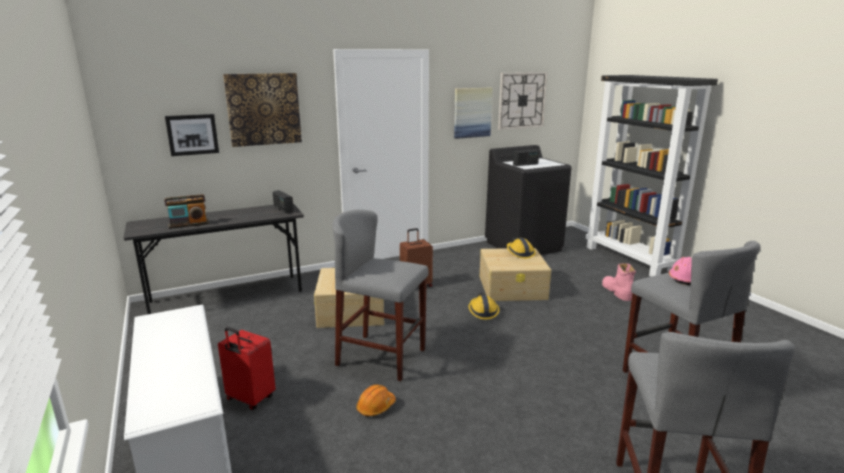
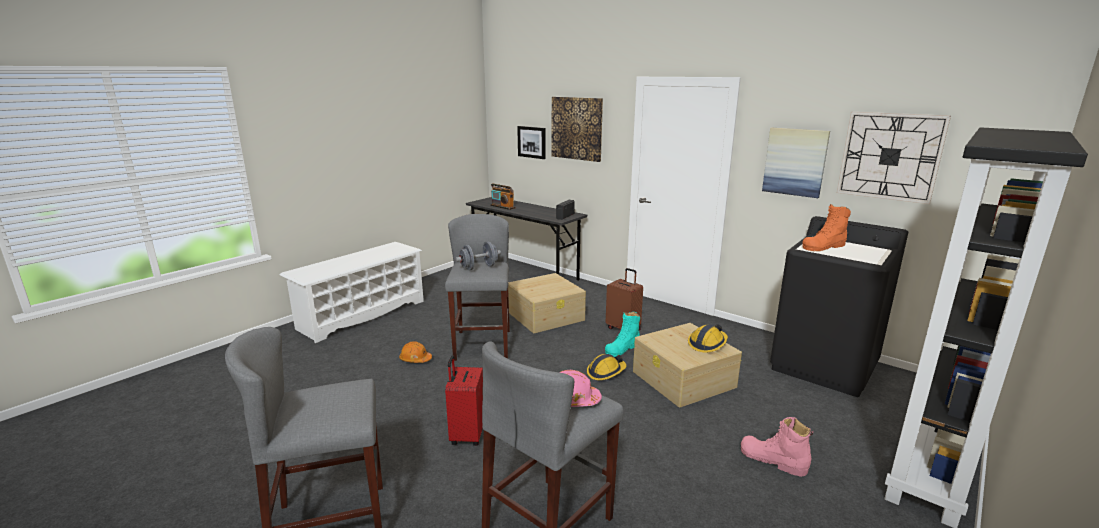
camera: 65 degrees right, 0 degrees up
(249, 399) = (405, 318): red suitcase -> red suitcase (467, 435)
(386, 268) = (479, 267): none -> grey dumbbell
(449, 294) = (622, 348): none -> turquoise boot
(525, 164) = (824, 246): radio -> orange boot
(616, 291) = (773, 460): pink boot -> pink boot turned 105 degrees counterclockwise

